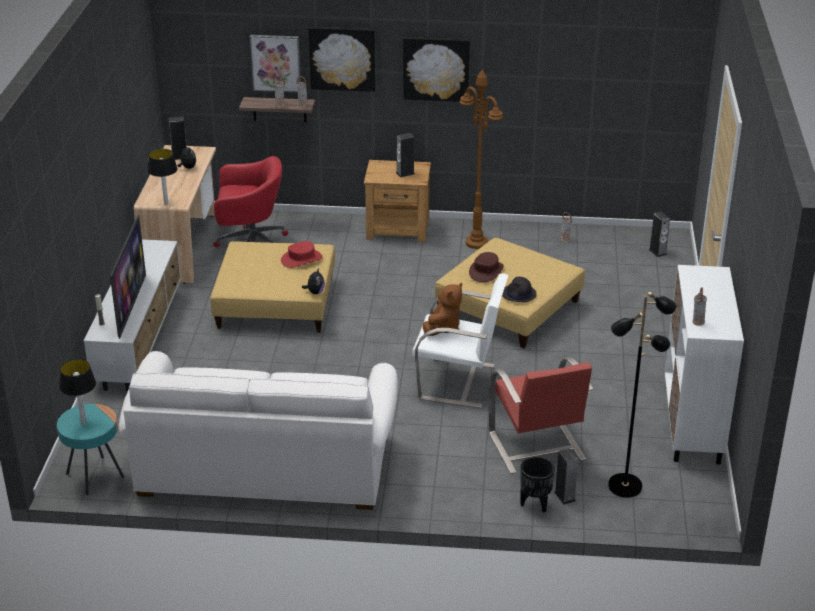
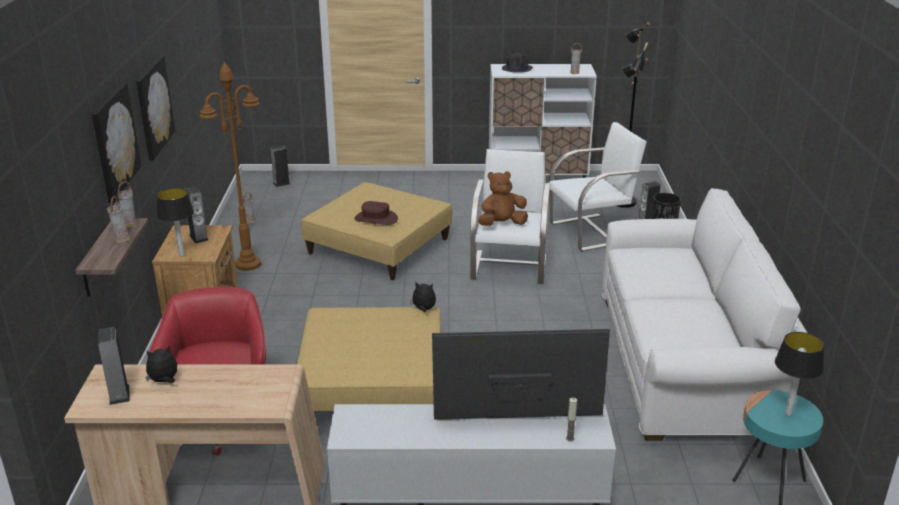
camera: 95 degrees left, 5 degrees down
(165, 204) = (285, 386): table lamp -> table lamp (182, 255)
(276, 63) = (83, 190): picture -> none
(301, 259) = (351, 322): red hat -> none
(443, 327) = (501, 224): brown plush toy -> brown plush toy turned 45 degrees counterclockwise
(519, 294) = (417, 204): black hat -> black hat (517, 68)
(537, 447) = (590, 232): red armchair -> white armchair

